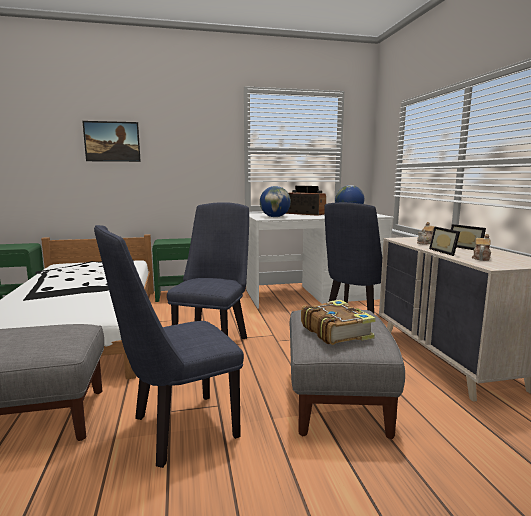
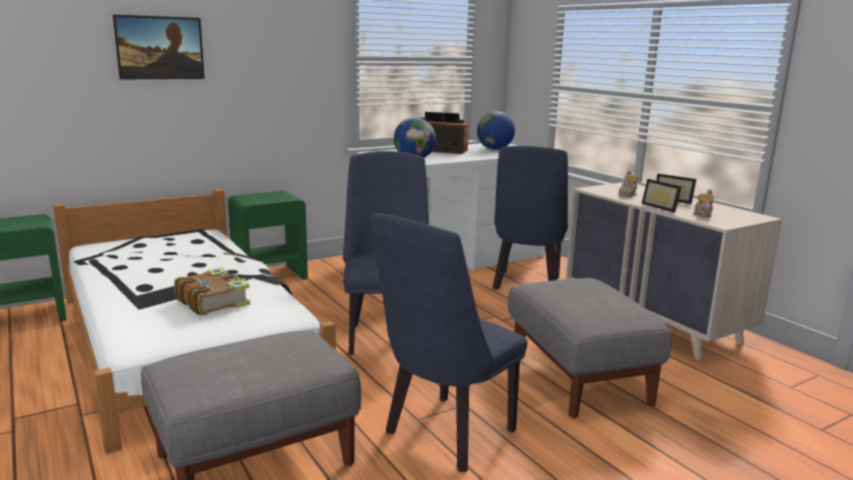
camera: 20 degrees left, 5 degrees up
(336, 331) = (591, 306): book -> book (213, 301)

